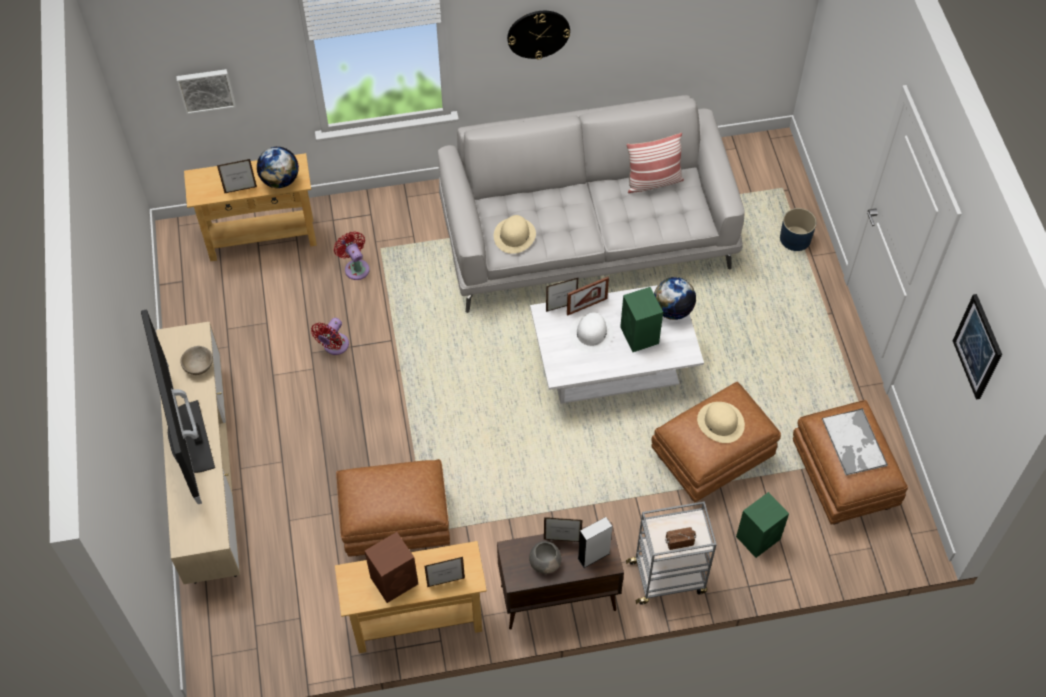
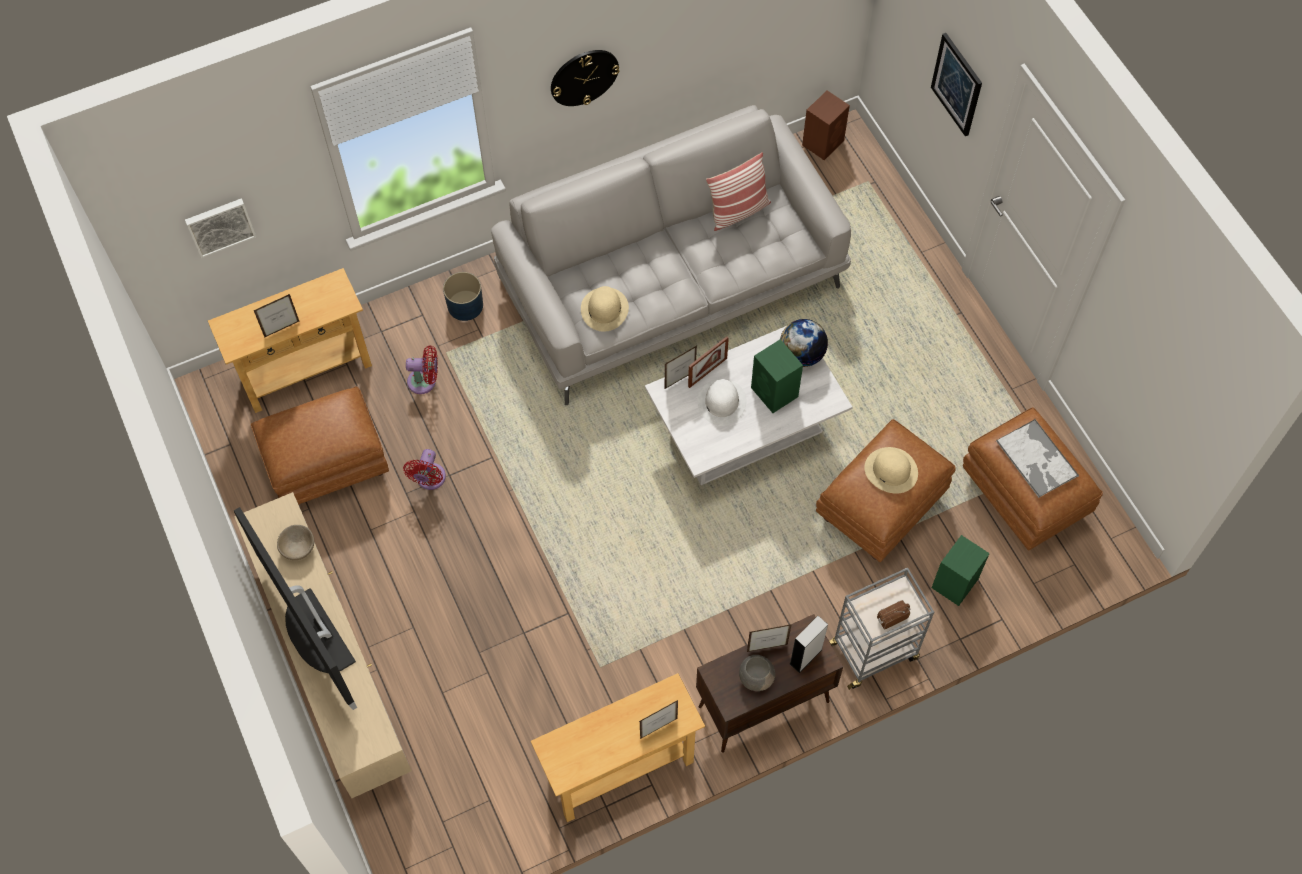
camera: 15 degrees left, 5 degrees up
(280, 180) = (324, 307): globe -> none
(355, 267) = (425, 381): red fan -> red fan turned 135 degrees clockwise
(395, 524) = (562, 667): brown ottoman -> brown ottoman (326, 465)
(395, 580) = (602, 740): brown speaker -> brown speaker (823, 142)
(795, 238) = (898, 236): blue planter -> blue planter (465, 305)
(978, 347) = (1170, 339): picture -> picture (957, 84)

